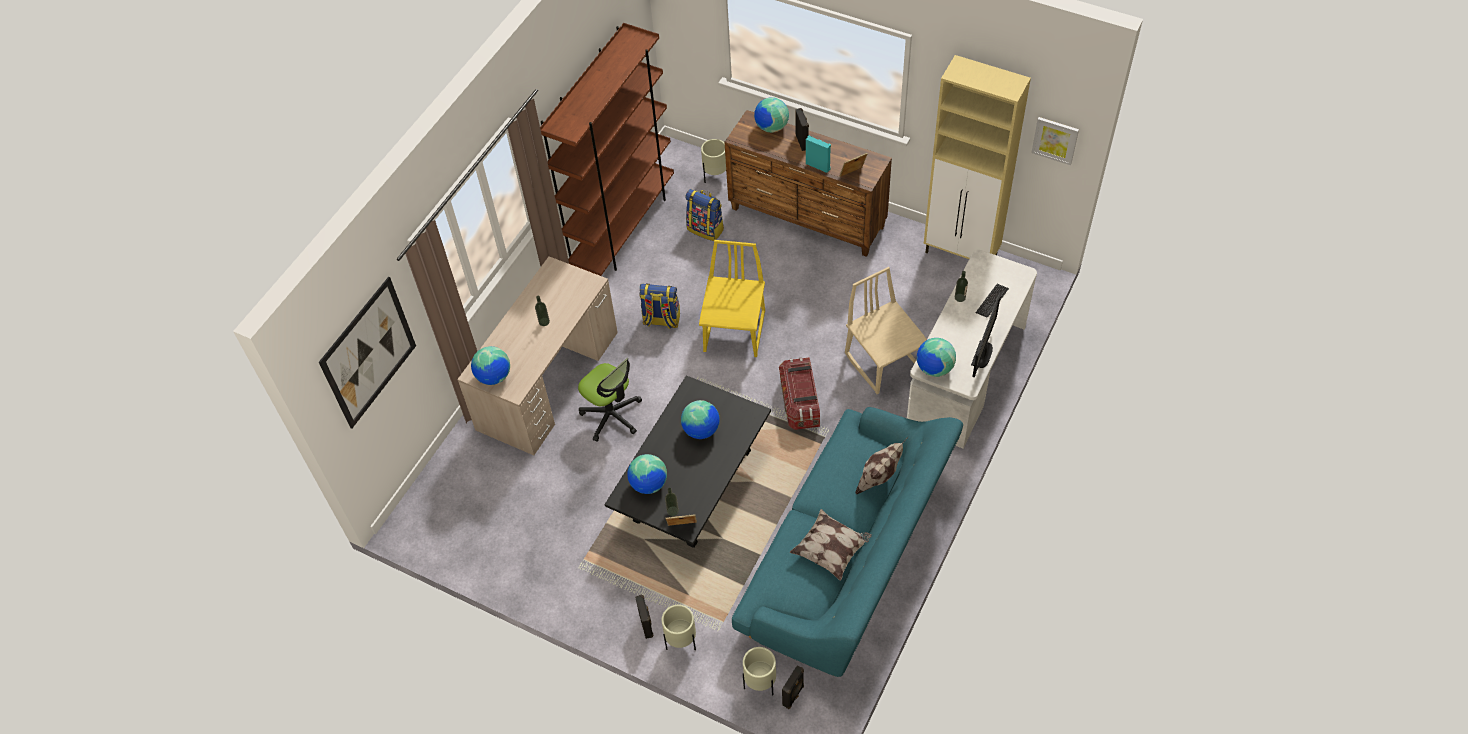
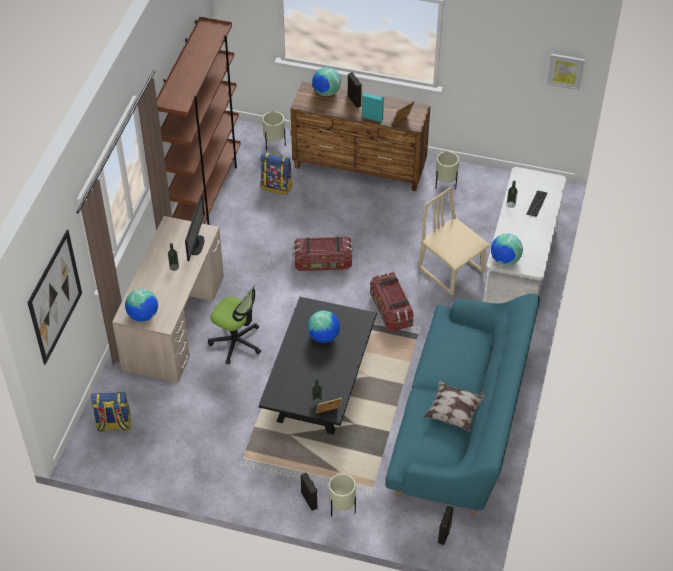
camera: 15 degrees left, 5 degrees down
(649, 484) = (291, 384): globe -> none
(661, 320) = (258, 262): backpack -> backpack (114, 424)
(735, 332) = (323, 263): yellow chair -> storage box
(760, 683) = (415, 529): beige planter -> beige planter (445, 185)
(880, 479) = (479, 353): pillow -> none
(962, 254) = (492, 180): beige cabinet -> none
(983, 355) = (540, 245): monitor -> monitor (197, 245)

